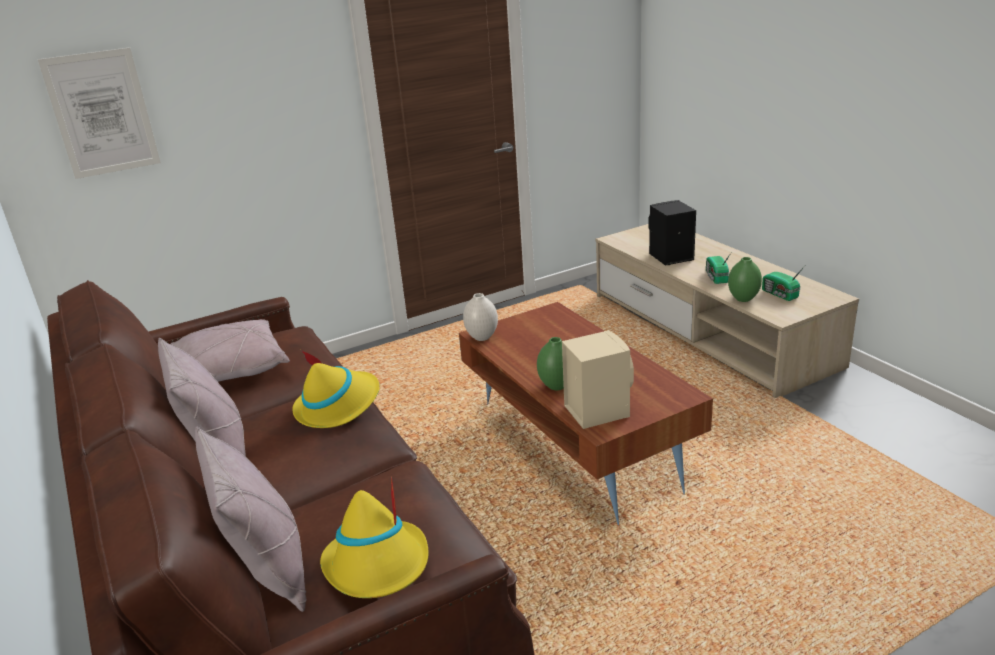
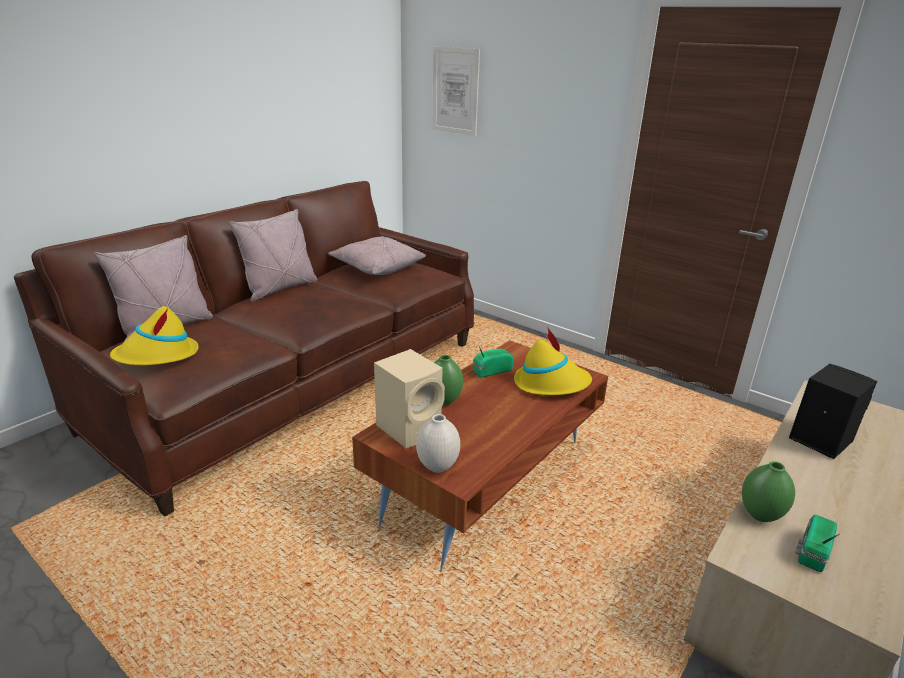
camera: 65 degrees right, 0 degrees up
(338, 406) = (339, 306): yellow hat -> yellow hat (551, 383)
(482, 337) = (508, 351): white vase -> white vase (438, 466)
(716, 277) = (800, 484): radio -> radio (490, 371)

